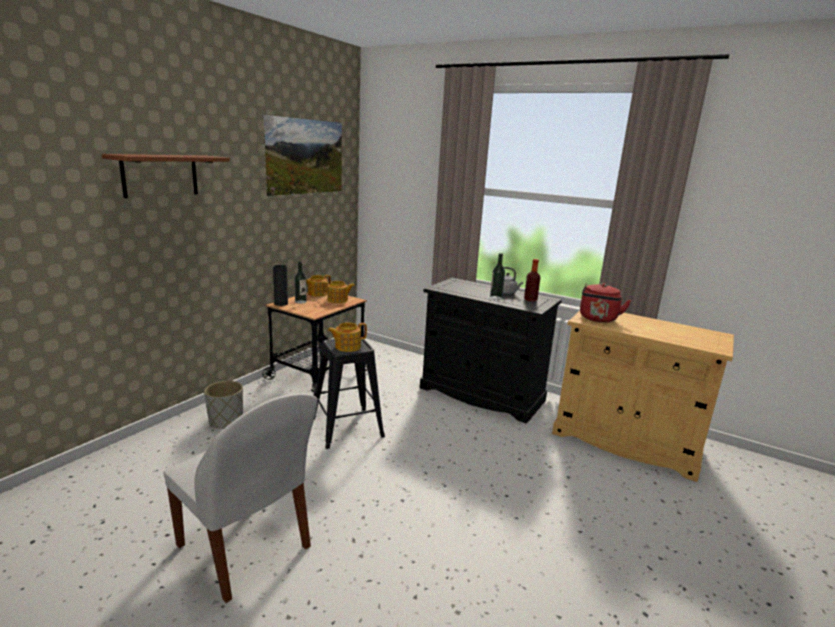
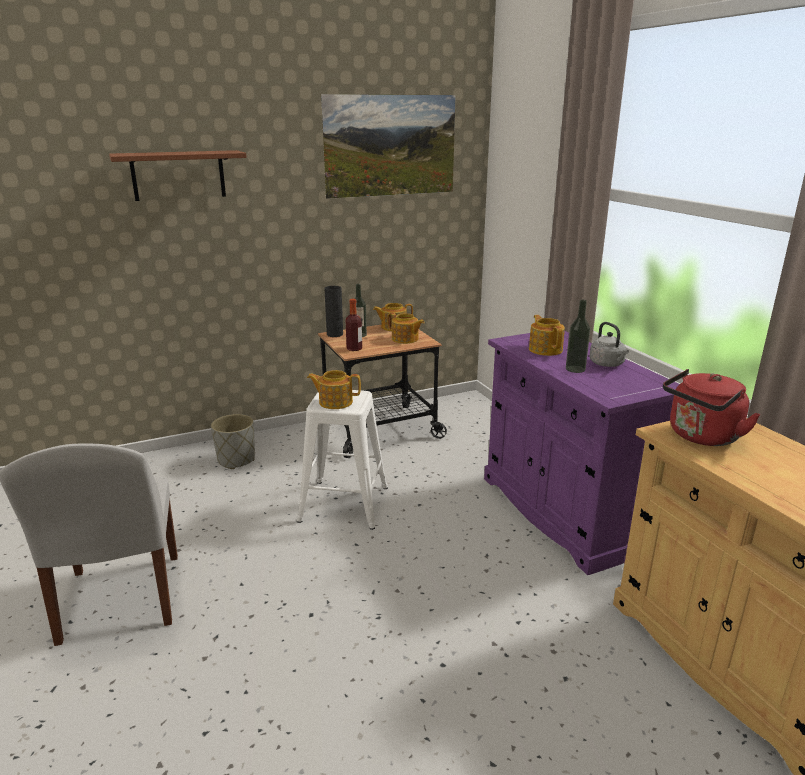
camera: 35 degrees right, 5 degrees up
(347, 426) = (345, 503): black stool -> white stool
(464, 290) = (545, 349): none -> teapot
(481, 394) = (563, 512): black cabinet -> purple cabinet
(530, 300) = (630, 381): bottle -> bottle (354, 348)

